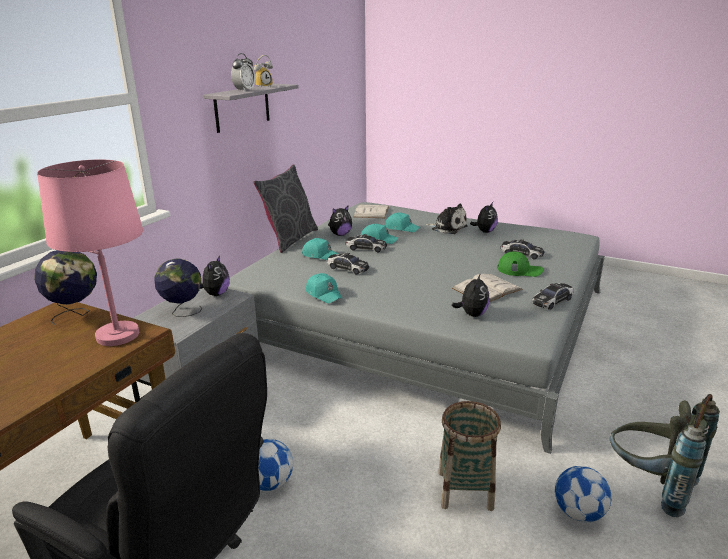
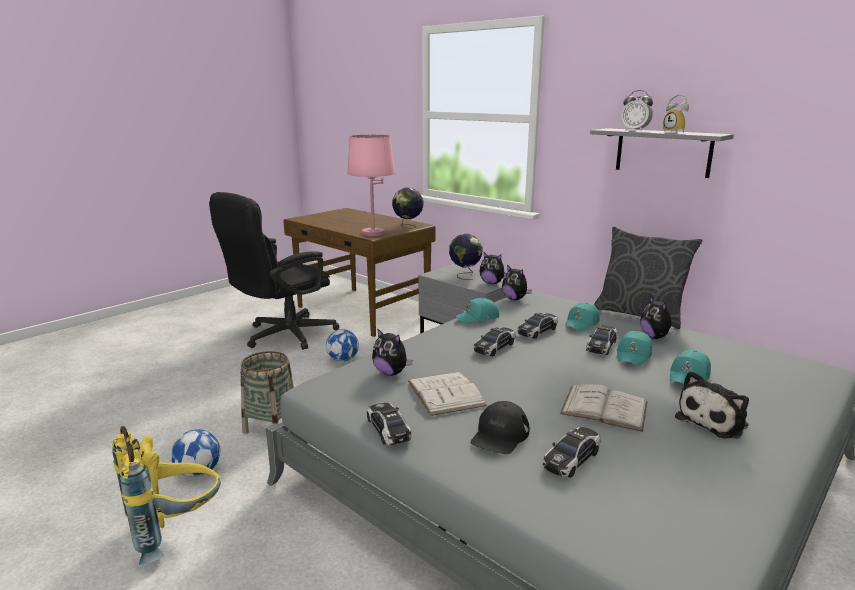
camera: 105 degrees right, 5 degrees down
(371, 212) = (771, 364): white book -> white book (604, 408)
(394, 280) = (494, 347): none -> toy car
(485, 231) = (702, 455): plush toy -> plush toy (515, 299)
(520, 270) = (500, 435): green cap -> black cap
(649, 485) = (176, 531): grey backpack -> yellow backpack

